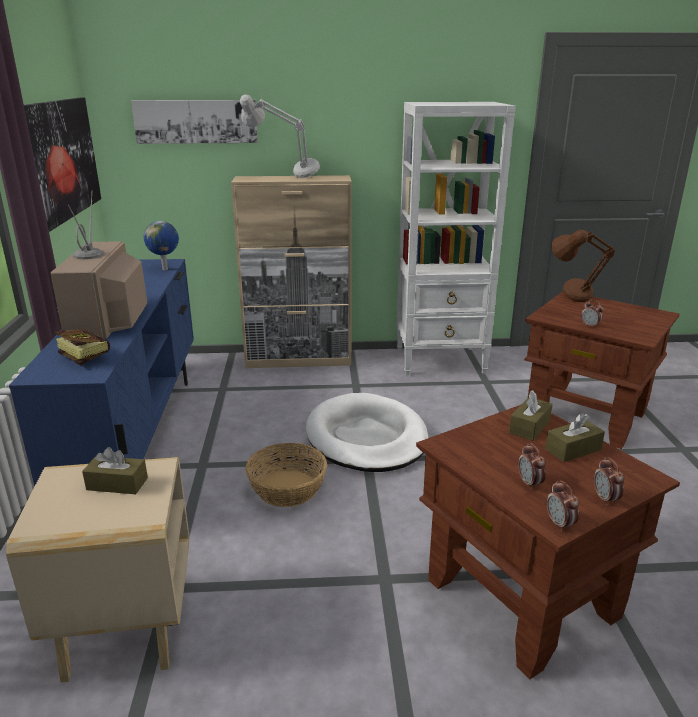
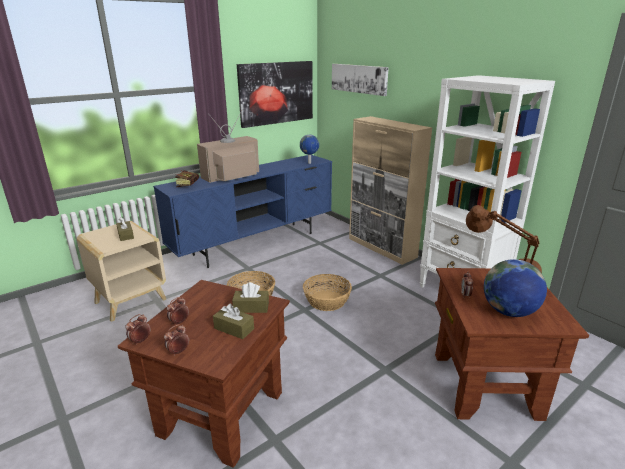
camera: 55 degrees right, 0 degrees up
(283, 178) = (386, 122): grey table lamp -> none
(366, 437) = (326, 301): white dog bed -> basket
(629, 322) = (509, 311): none -> globe

